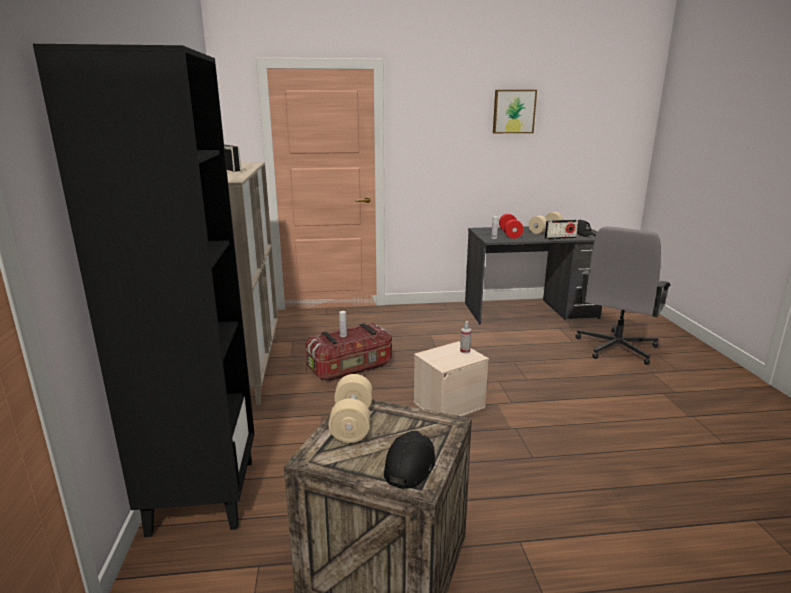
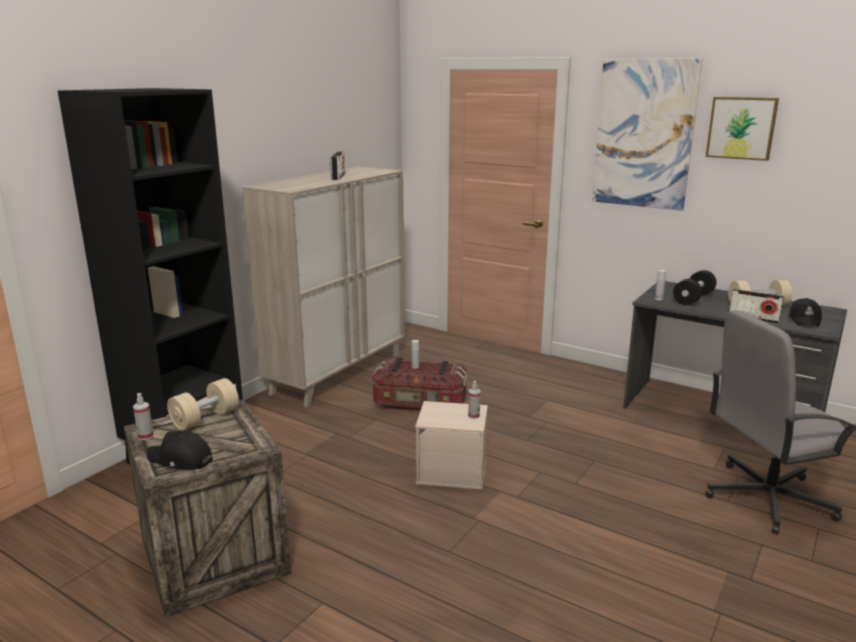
camera: 40 degrees right, 0 degrees up
(330, 463) = (145, 436): none -> spray bottle
(410, 465) = (180, 460): black cap -> black cap turned 135 degrees counterclockwise
(447, 119) = (643, 134): none -> picture
(510, 234) = (693, 299): red dumbbell -> black dumbbell

